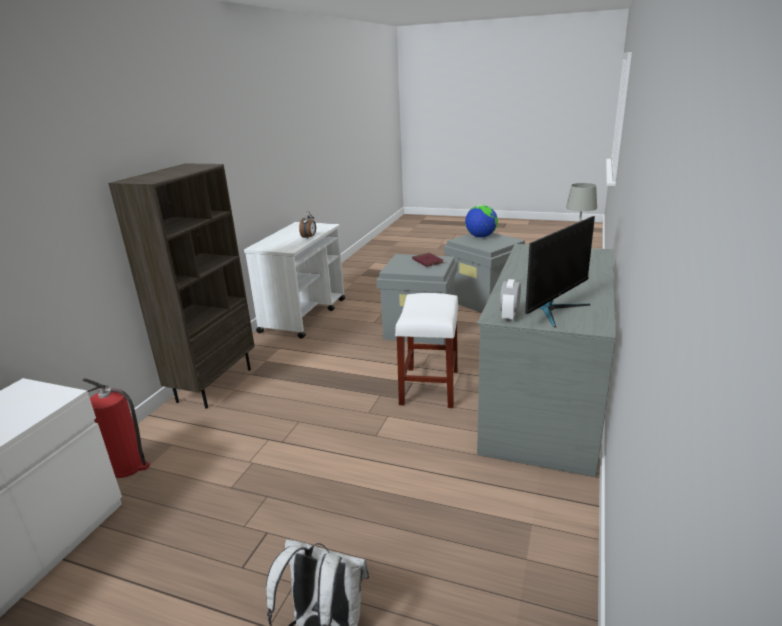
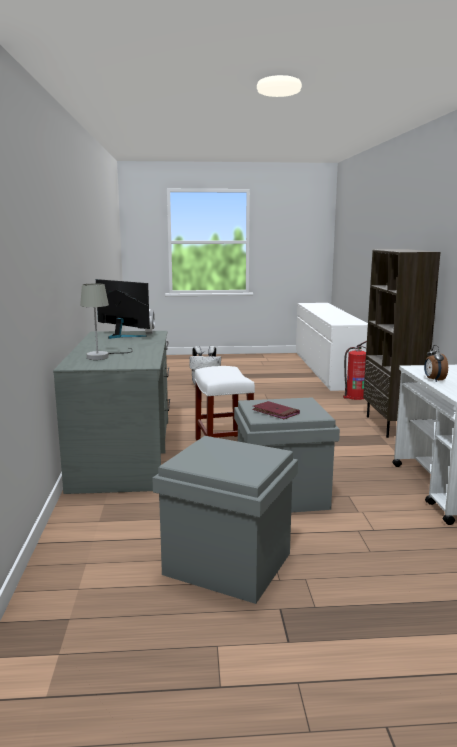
camera: 155 degrees right, 10 degrees down
(481, 237) = (241, 464): globe -> none
(554, 310) = (121, 336): monitor -> monitor turned 105 degrees clockwise

